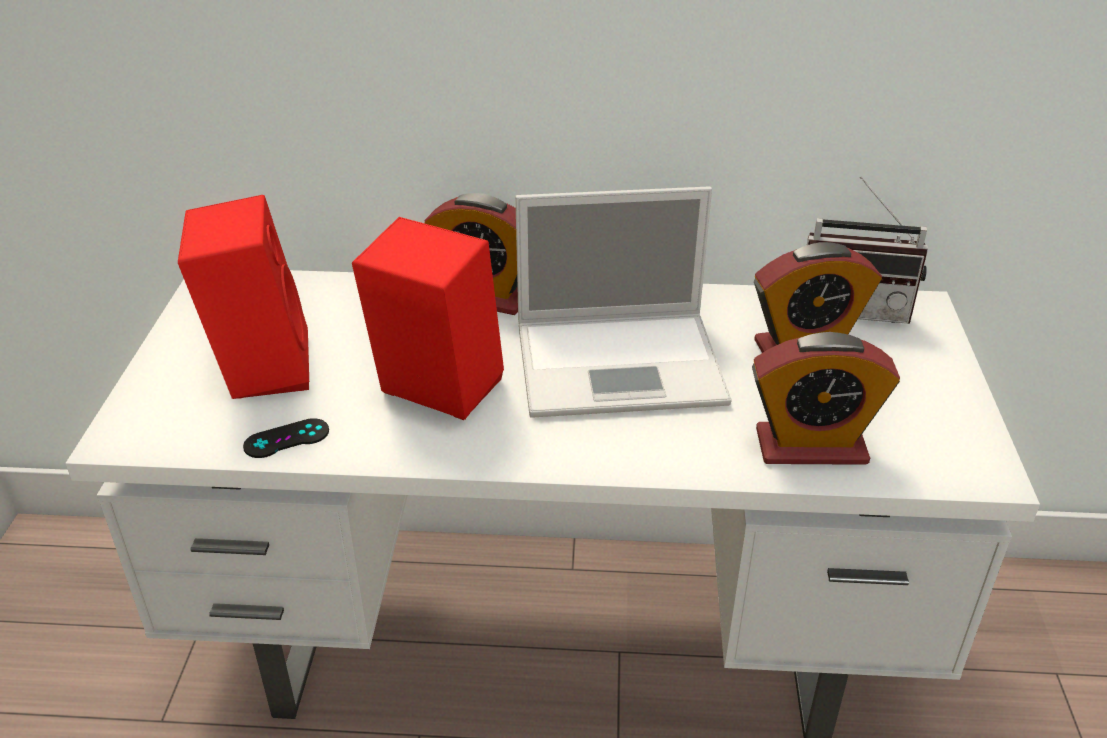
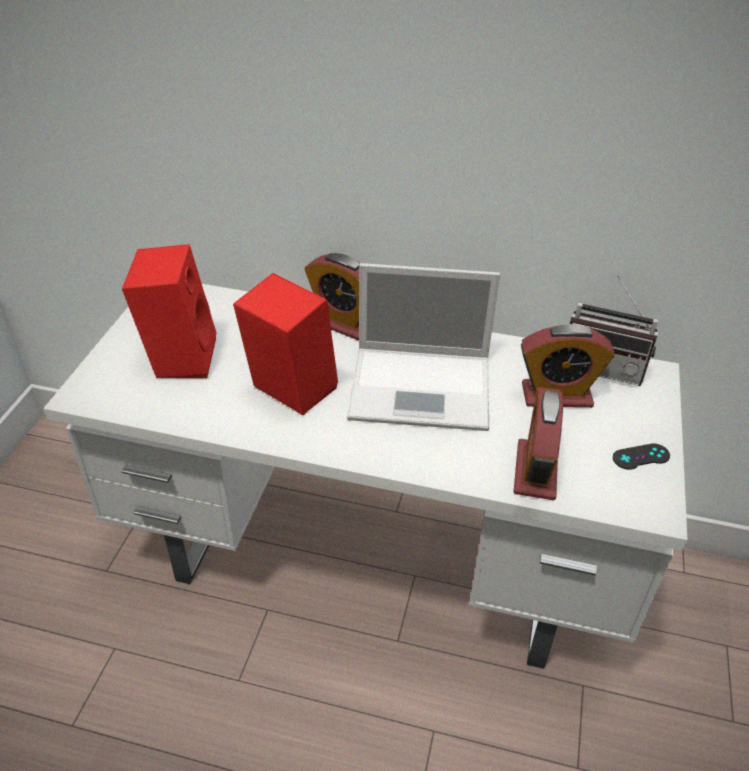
camera: 10 degrees right, 5 degrees up
(286, 439) = (184, 412): black game controller -> black game controller (641, 457)
(811, 446) = (535, 471): alarm clock -> alarm clock turned 90 degrees clockwise

